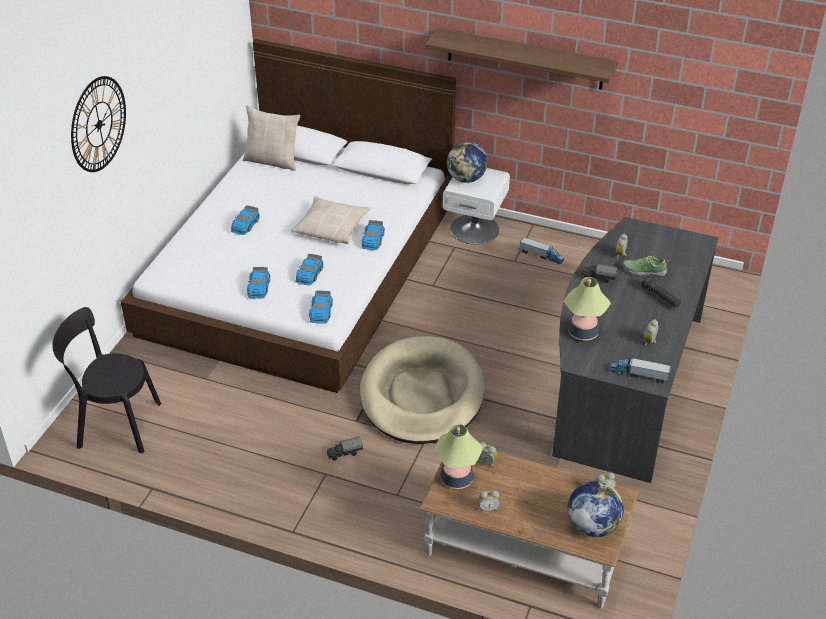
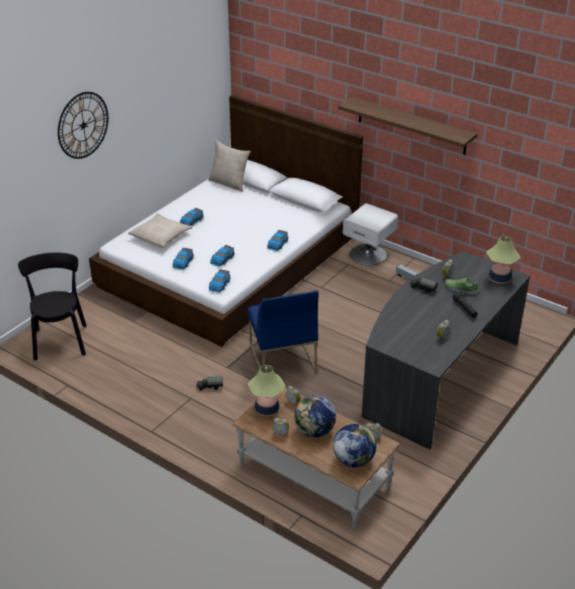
camera: 15 degrees right, 5 degrees down
(115, 424) = (60, 340): black chair -> black chair turned 60 degrees clockwise
(331, 227) = (251, 231): beige pillow -> beige pillow (161, 236)
(422, 395) = (282, 358): beige dog bed -> blue chair
(466, 179) = (363, 214): globe -> globe (314, 431)
(583, 332) = (394, 323): table lamp -> table lamp (499, 279)
(639, 374) = (423, 358): toy truck -> none

